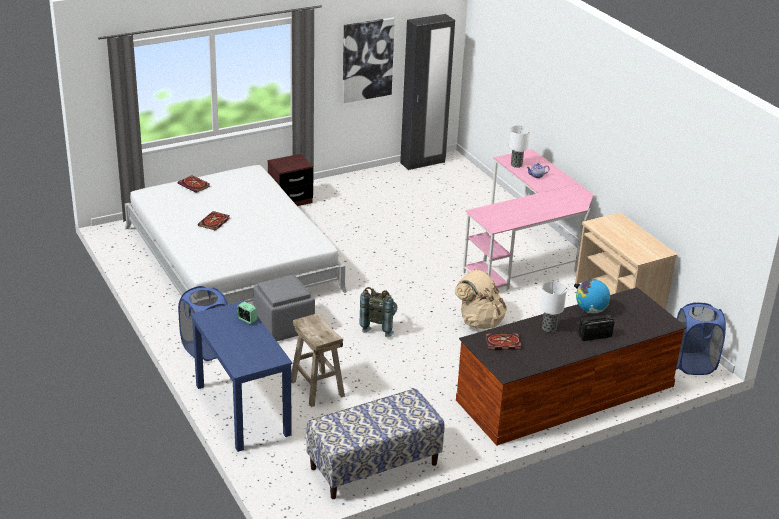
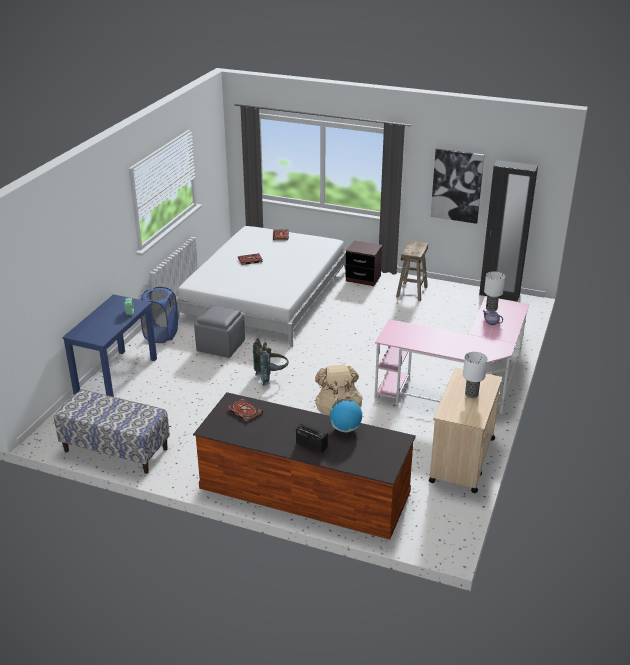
camera: 50 degrees right, 0 degrees up
(317, 388) = (172, 389): beige stool -> beige stool (412, 291)
(549, 328) = (293, 421): table lamp -> table lamp (472, 394)
(692, 364) = (437, 536): blue laundry basket -> none

